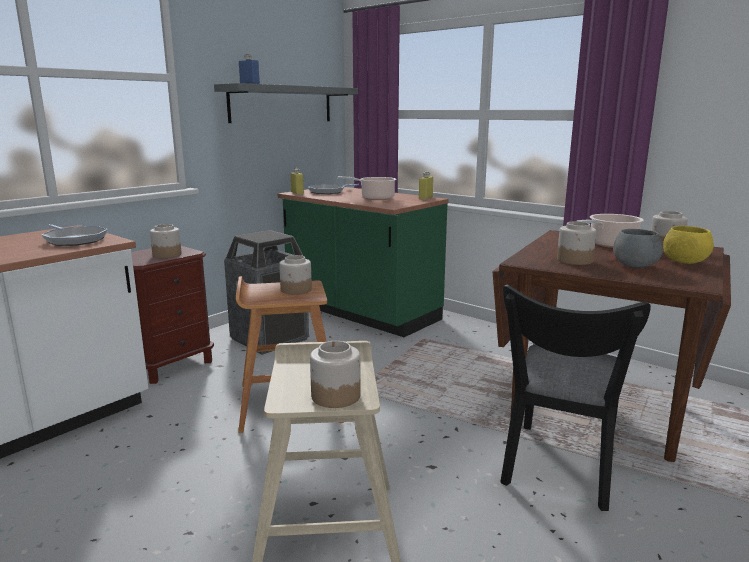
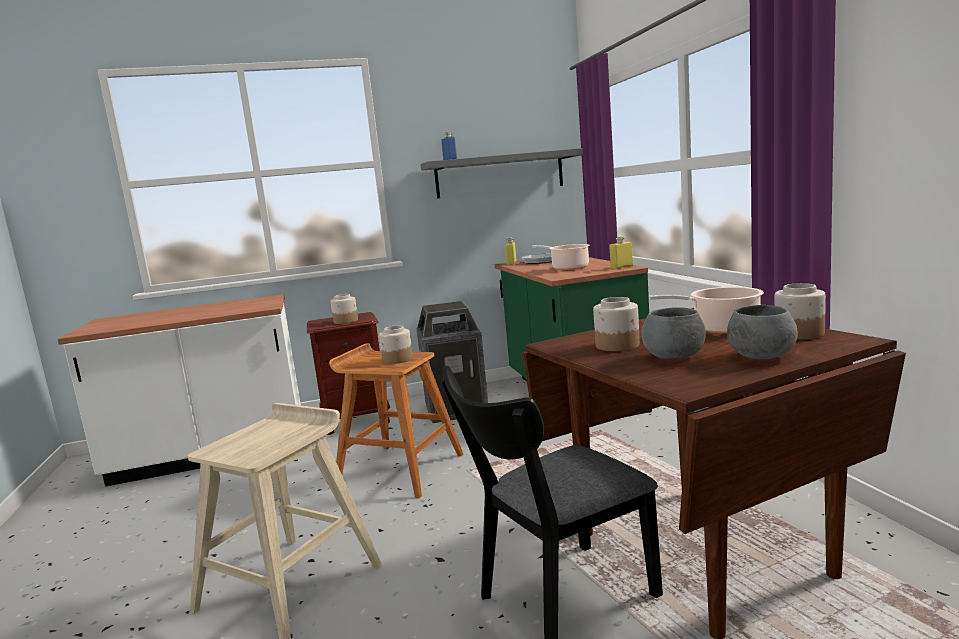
camera: 35 degrees right, 5 degrees down
(74, 240) = (249, 306): frying pan -> none
(335, 396) = (246, 452): jar -> none
(684, 262) = (760, 357): yellow bowl -> grey bowl

